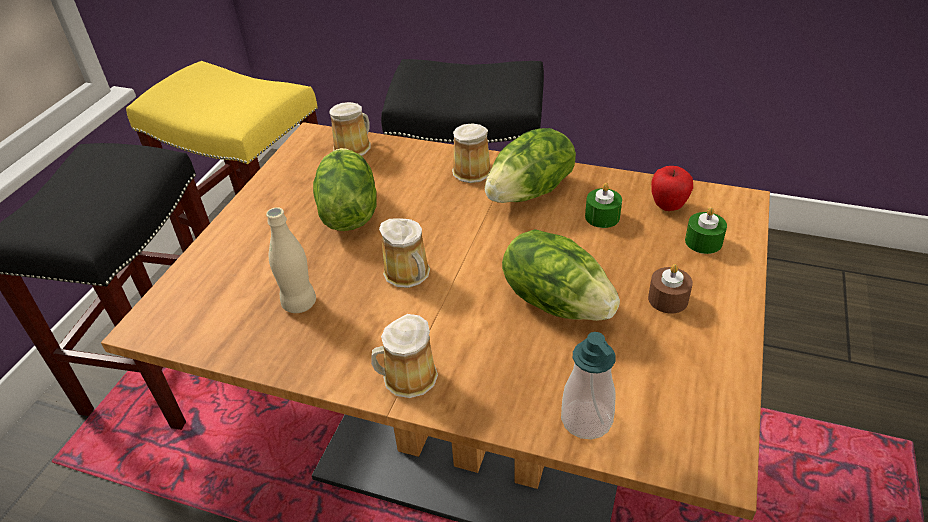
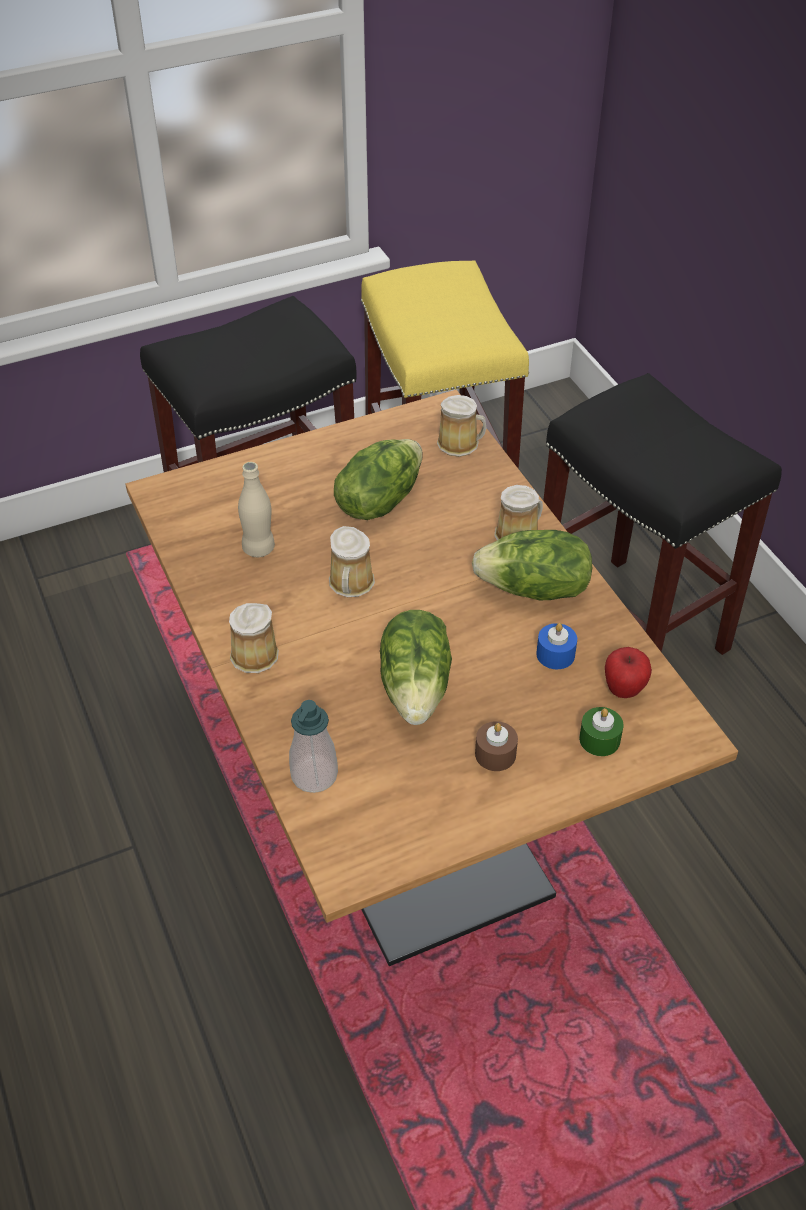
camera: 45 degrees right, 5 degrees up
(602, 217) = (555, 654): green candle -> blue candle

